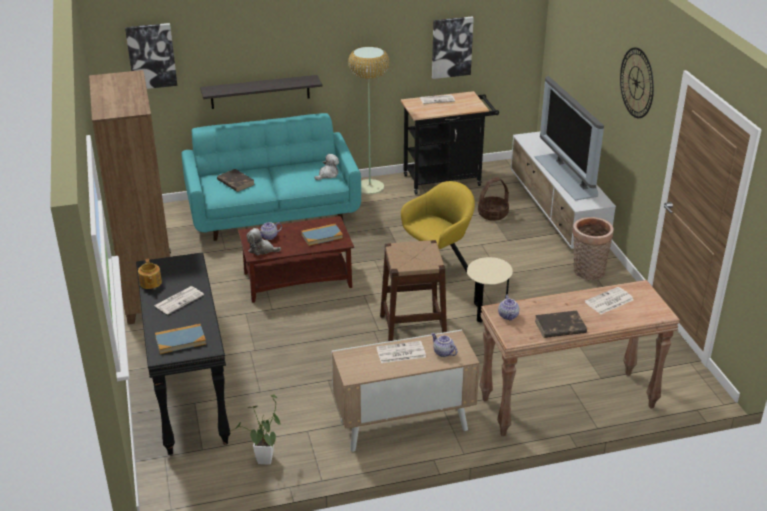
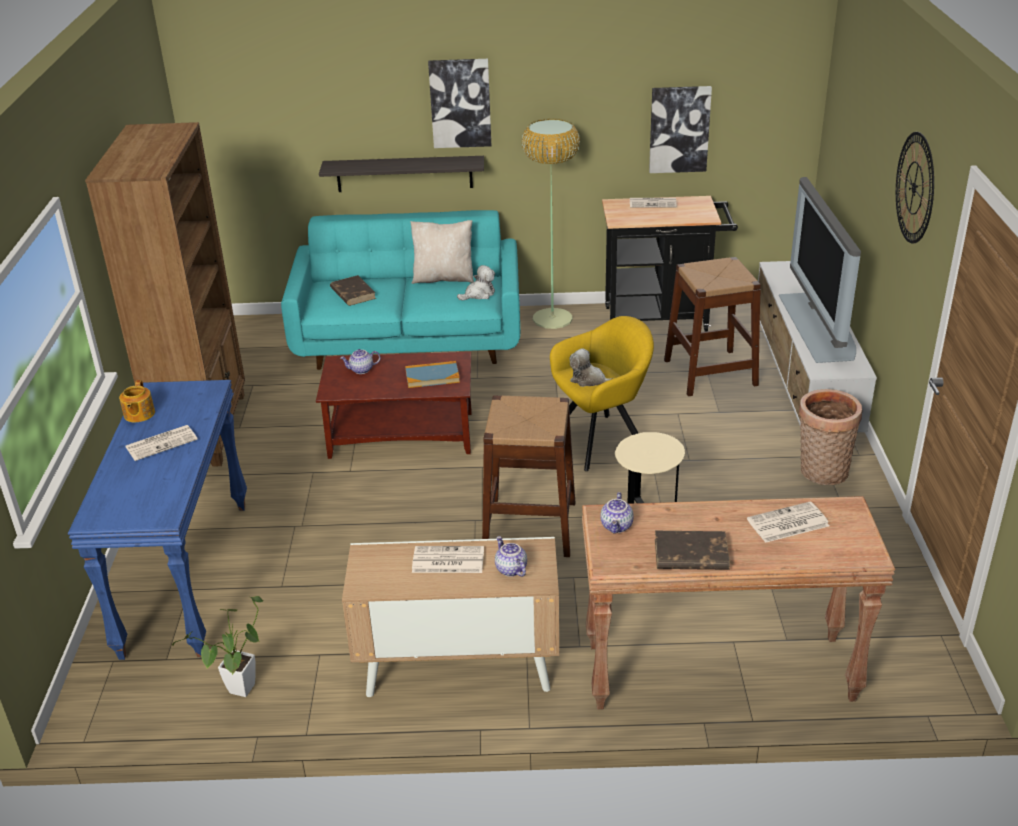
camera: 15 degrees right, 0 degrees up
(151, 56) = (256, 113): picture -> picture (460, 103)
(180, 340) = (131, 501): book -> none
(188, 395) = (185, 577): black console table -> blue console table
(262, 250) = (343, 387): plush toy -> plush toy (589, 380)
(297, 165) = (443, 278): none -> beige pillow
(492, 214) = (710, 372): basket -> brown stool

